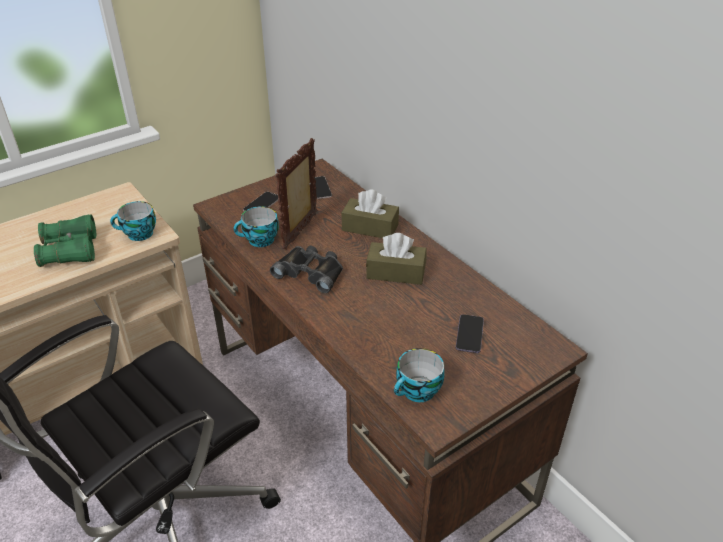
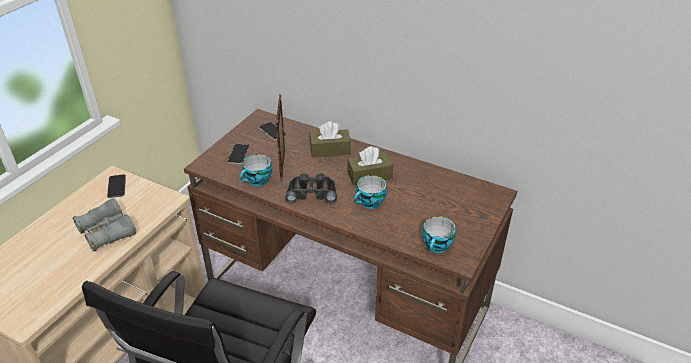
camera: 25 degrees left, 0 degrees up
(70, 251) = (107, 232): green binoculars -> grey binoculars
(138, 234) = (155, 204): cup -> cup (370, 203)
(469, 335) = (443, 201): phone -> phone (117, 187)

